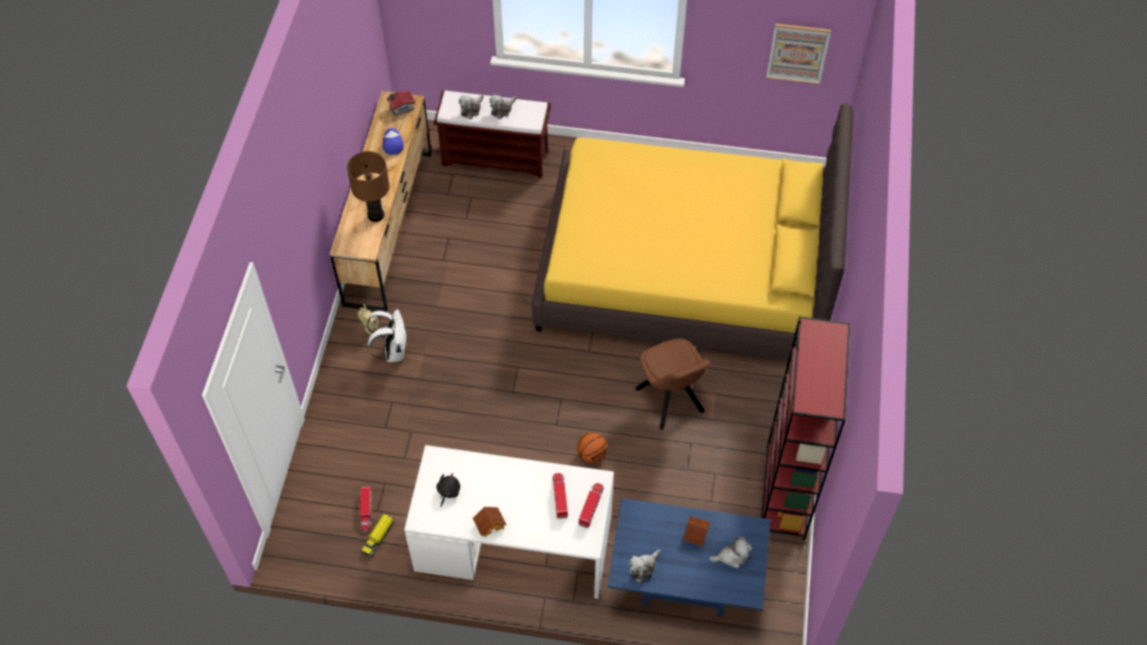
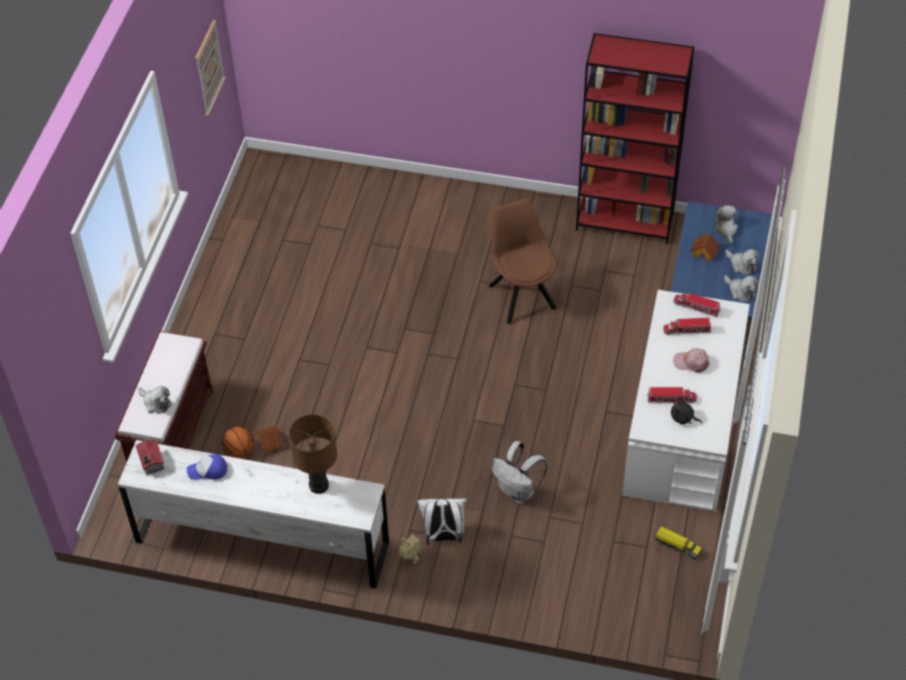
camera: 85 degrees left, 5 degrees down
(366, 511) = (647, 557): toy truck -> toy truck (671, 399)
(389, 227) = (262, 542): brown dresser -> white dresser
(439, 405) = (518, 491): none -> white backpack
(490, 524) = (717, 385): toy house -> toy house (269, 442)
(502, 109) = (162, 373): plush toy -> plush toy (741, 265)
(518, 500) = (691, 362): none -> pink cap
(592, 454) = (582, 362): basketball -> basketball (239, 452)
(670, 400) = (521, 297): brown chair -> brown chair turned 90 degrees counterclockwise
(685, 272) = (365, 274): yellow bed -> none

